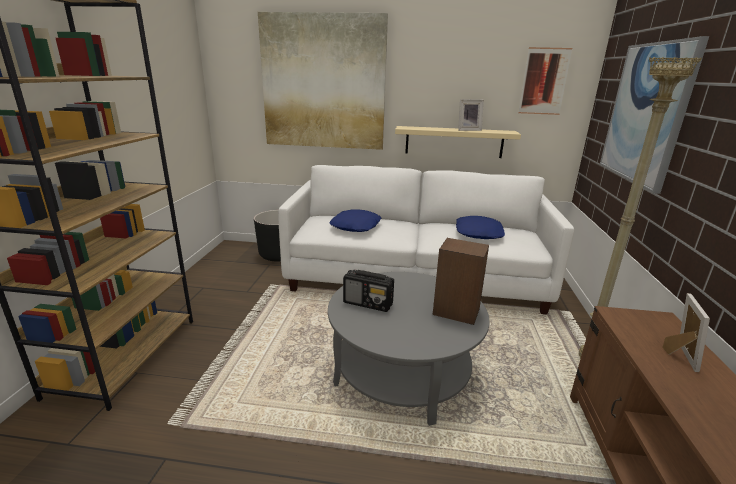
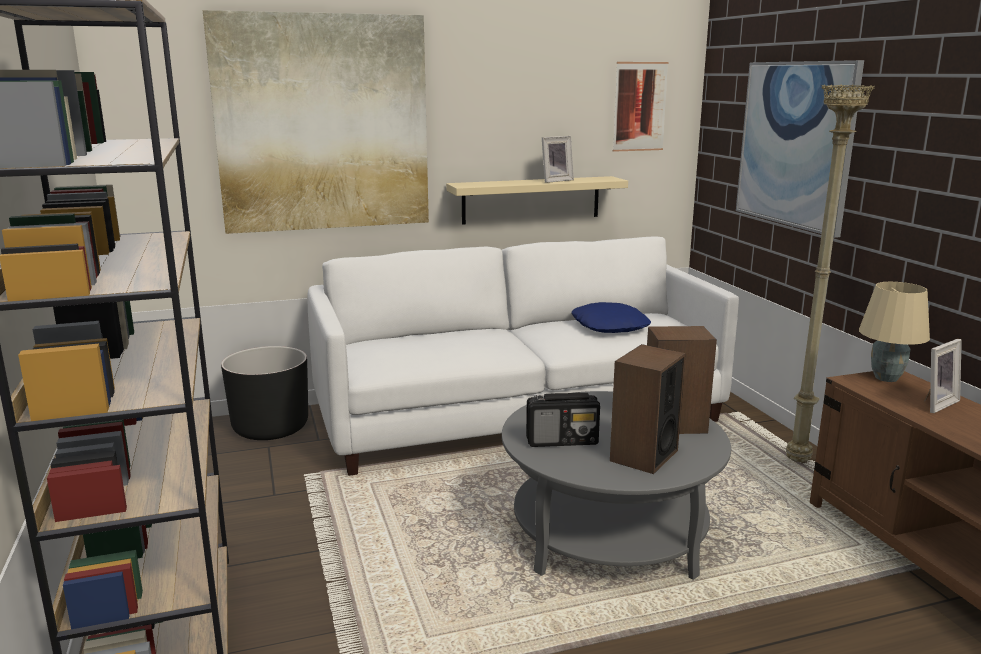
camera: 25 degrees left, 5 degrees down
(356, 226) = (436, 347): blue pillow -> none
(409, 329) = (643, 455): none -> speaker
(651, 320) = (886, 378): none -> beige table lamp
(677, 355) = (934, 403): picture frame -> picture frame turned 60 degrees clockwise

